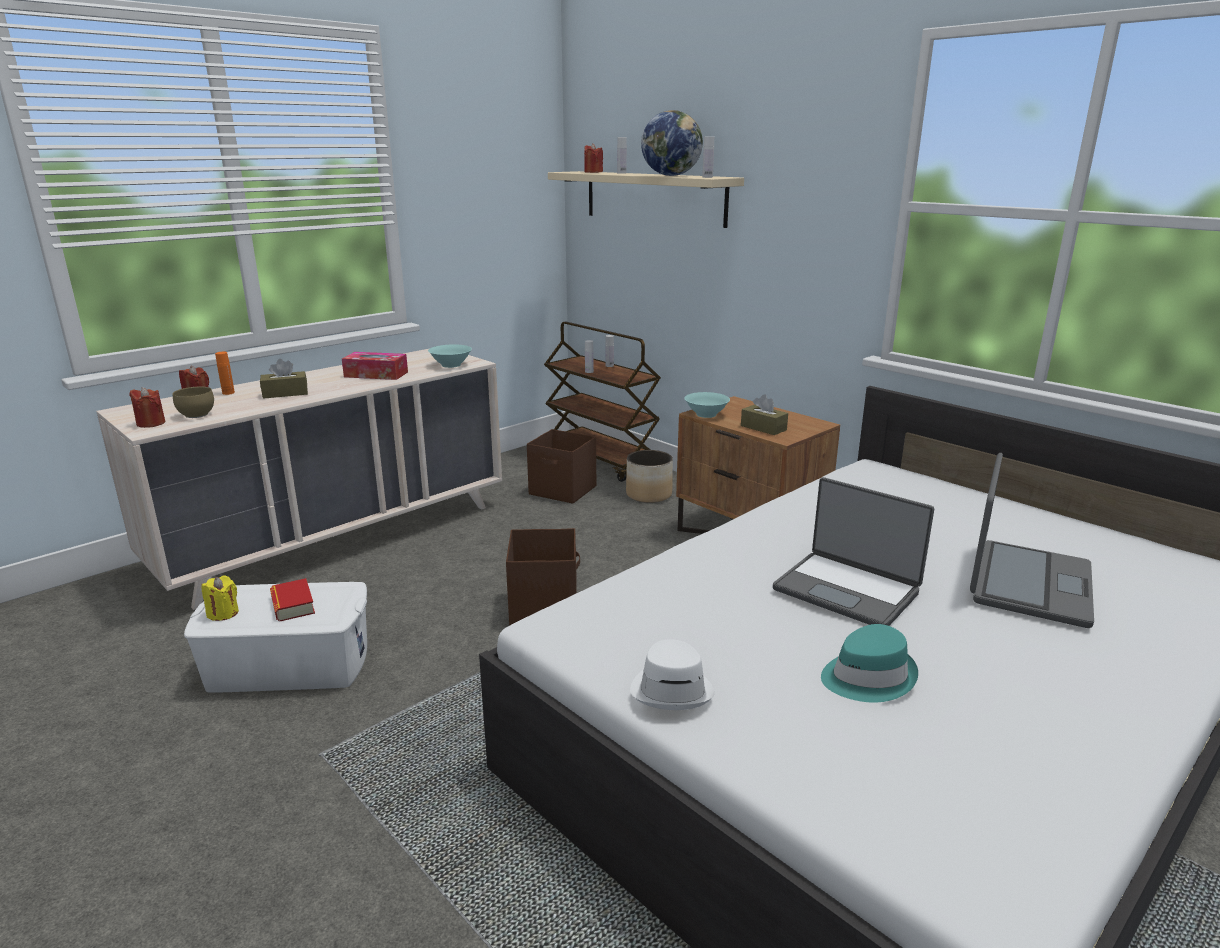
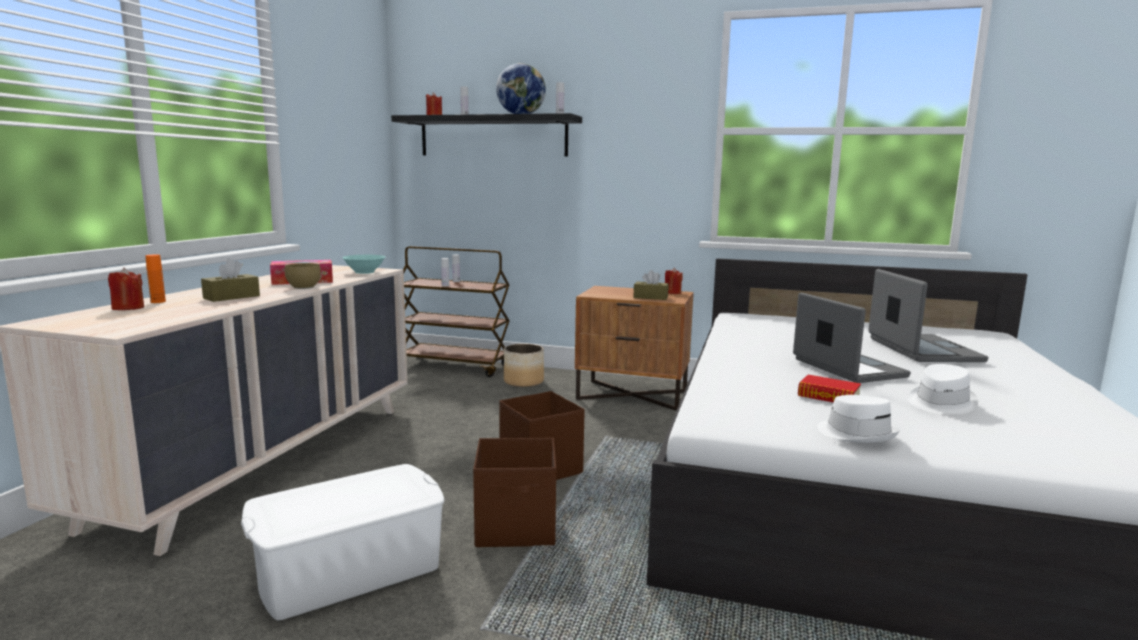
camera: 30 degrees left, 10 degrees down
(151, 423) = (110, 326): red candle -> red candle (672, 292)
(197, 414) = (158, 316): brown bowl -> brown bowl (304, 287)
(223, 613) = (286, 519): yellow candle -> none
(293, 605) = (359, 495): book -> book (828, 396)
(563, 491) = (449, 390): brown storage box -> brown storage box (517, 528)
(653, 197) = (493, 136): beige shelf -> black shelf
(705, 414) = (597, 295): turquoise bowl -> none
(847, 590) = (846, 368): laptop -> laptop turned 120 degrees counterclockwise
(867, 677) = (939, 403): turquoise hat -> white hat

